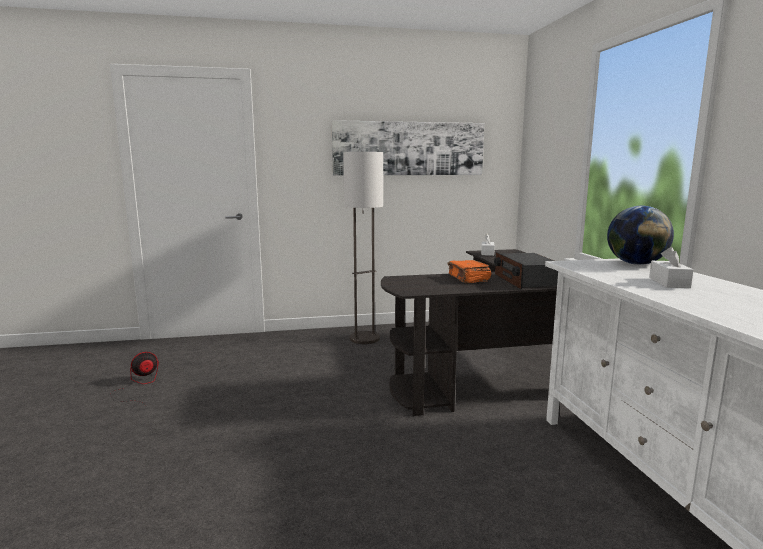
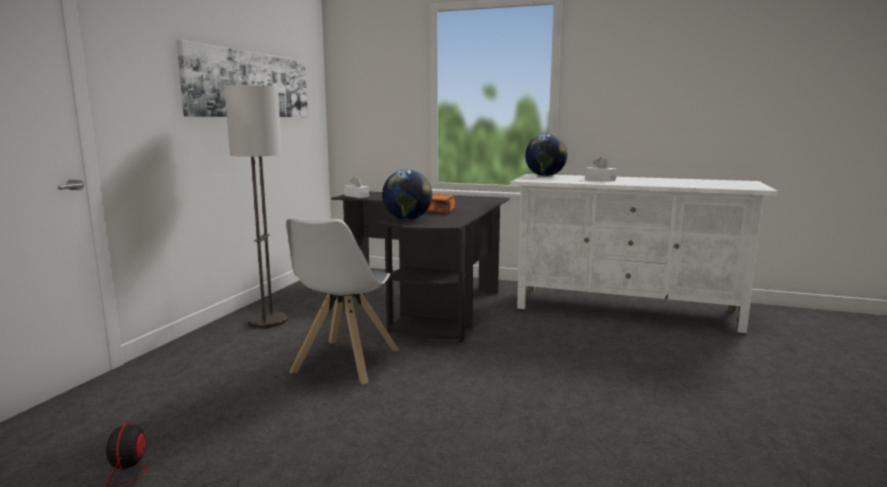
camera: 60 degrees left, 0 degrees up
(322, 384) = (344, 362): none -> chair
(410, 279) = (407, 219): none -> globe
(526, 280) = (465, 204): radio -> none

